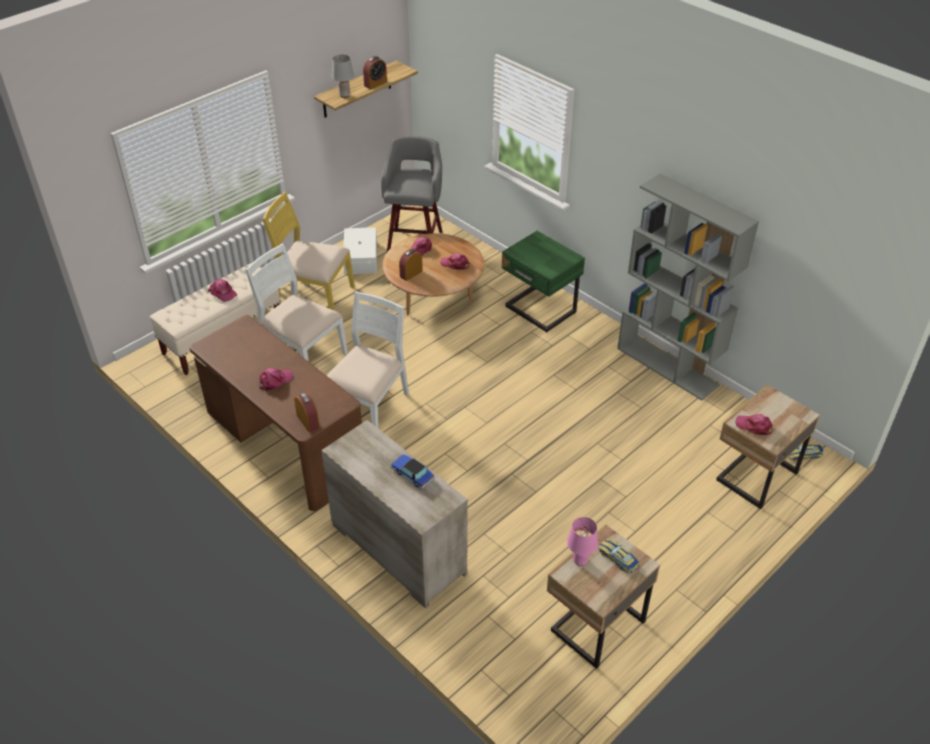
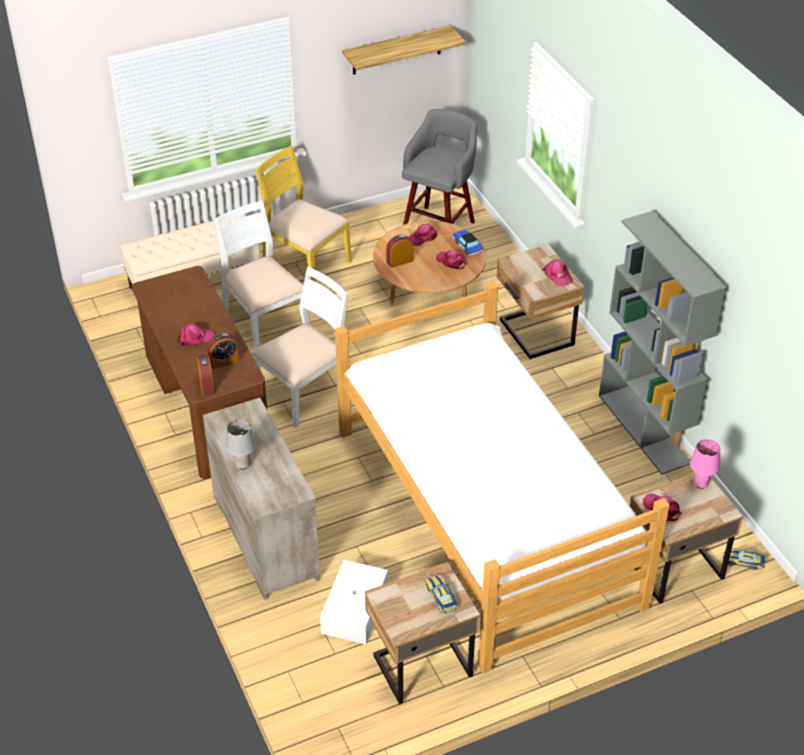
camera: 20 degrees right, 0 degrees up
(223, 293) = (199, 238): pink cap -> pink cap (557, 276)
(344, 95) = (373, 55): grey table lamp -> grey table lamp (242, 465)
(362, 257) = (374, 232): white storage box -> white storage box (356, 609)
(375, 83) = (413, 48): alarm clock -> alarm clock (224, 361)
(412, 474) = (275, 460): toy car -> toy car (467, 245)
(539, 311) = (534, 334): green nightstand -> beige nightstand
(579, 475) = (485, 516): none -> bed
(579, 560) = (402, 588): pink table lamp -> pink table lamp (700, 484)

